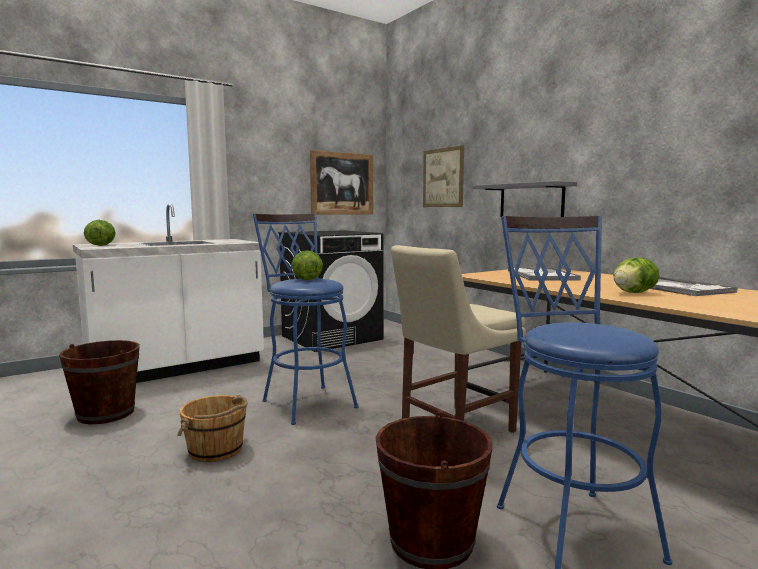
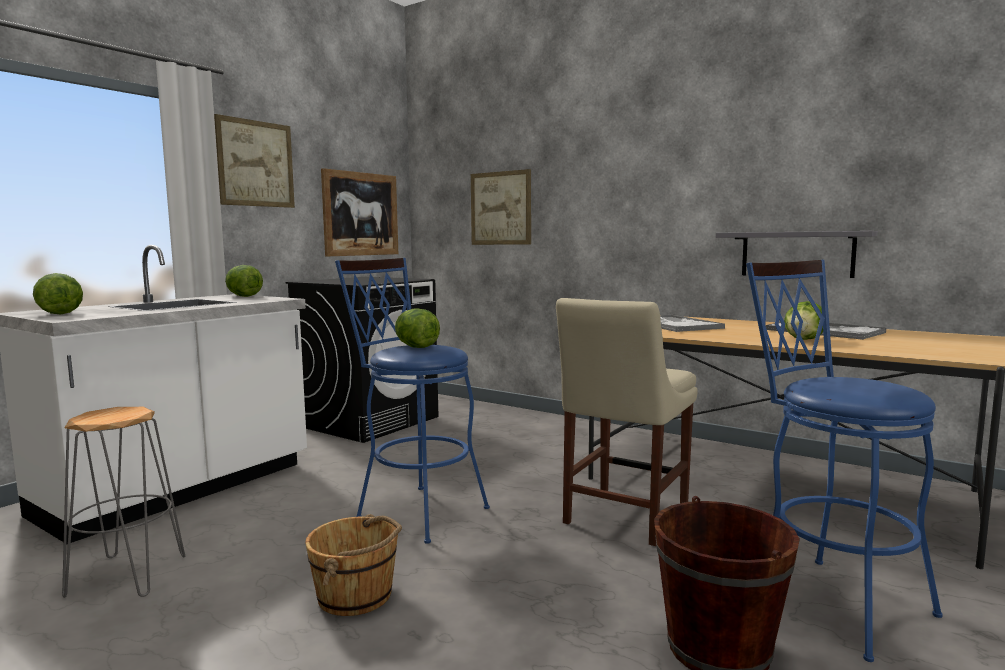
camera: 20 degrees left, 0 degrees up
(106, 413) = (127, 575): brown bucket -> grey stool
(232, 240) = (244, 296): none -> lettuce
(258, 148) = (255, 163): none -> picture
(531, 200) = (626, 237): grey shelf -> grey shelf (797, 254)

